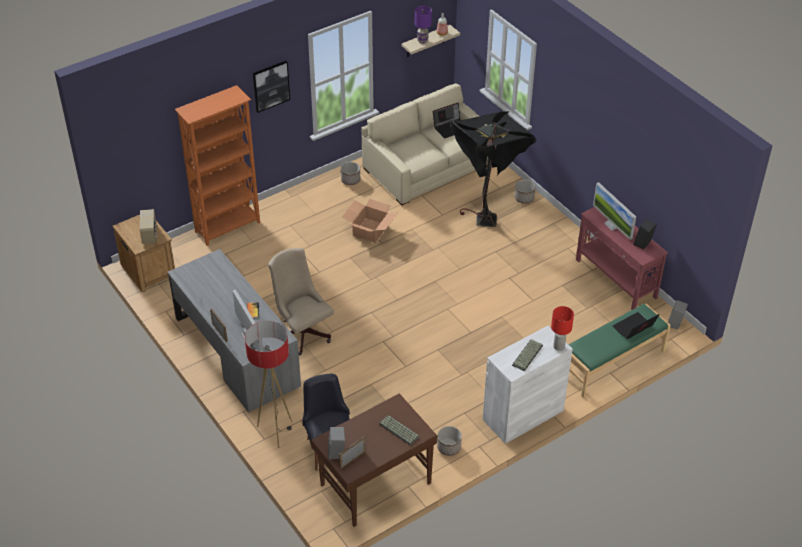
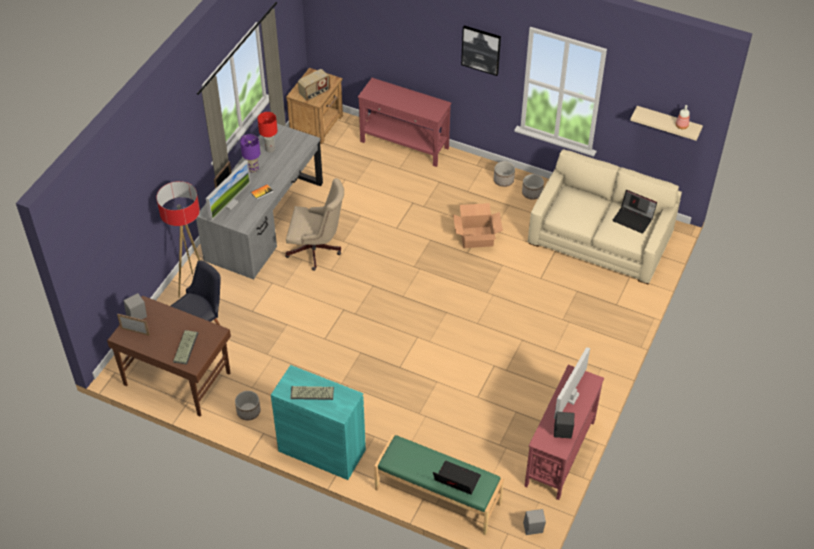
camera: 60 degrees right, 5 degrees up
(228, 227) = (404, 145): orange bookcase -> red console table
(302, 331) = (317, 250): beige office chair -> beige office chair turned 75 degrees clockwise
(422, 41) = (655, 118): purple table lamp -> purple table lamp (253, 169)
(487, 216) = (567, 312): black floor lamp -> none
(523, 415) = (322, 450): white cabinet -> turquoise cabinet
(524, 198) = (618, 329): planter -> planter (503, 180)
(558, 346) = (339, 412): red table lamp -> red table lamp (270, 149)

